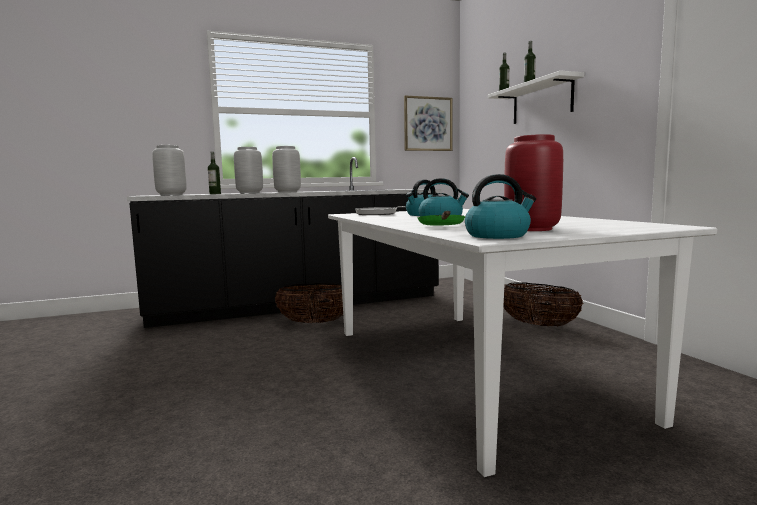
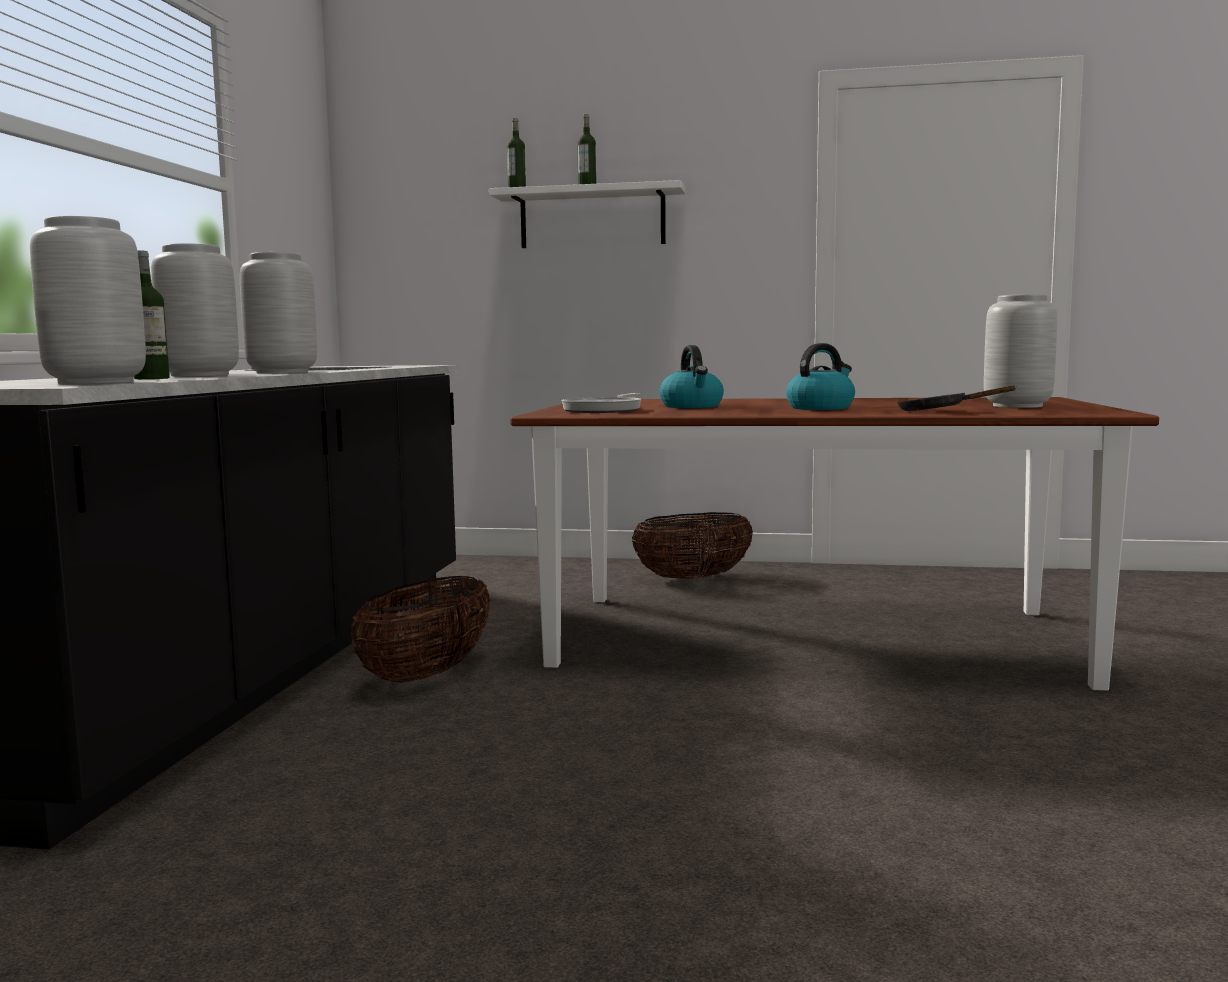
camera: 60 degrees left, 0 degrees up
(428, 124) = (300, 223): picture -> none
(442, 227) = (939, 411): green frying pan -> black frying pan
(468, 369) = (811, 637): white dining table -> brown dining table
(498, 235) = (1079, 411): kettle -> none
(532, 229) = (1018, 406): red vase -> grey vase

